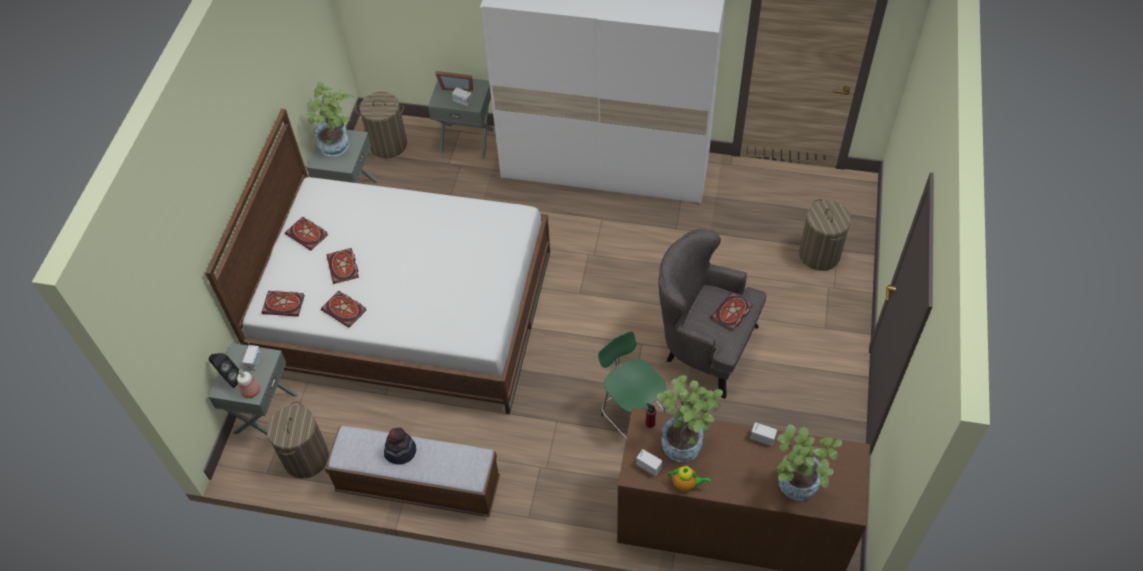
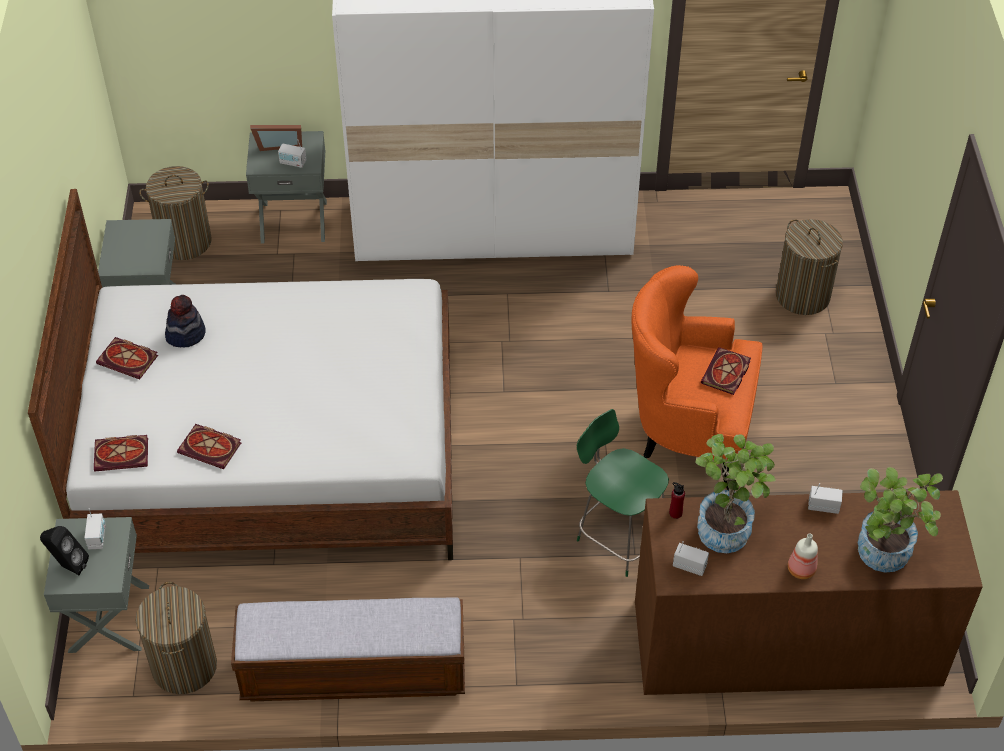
camera: 15 degrees left, 5 degrees down
(250, 391) = (103, 577): bottle -> bottle (800, 570)
(338, 146) = (135, 243): potted plant -> none
(344, 267) = (193, 394): book -> none
(400, 451) = (333, 621): hat -> hat (185, 334)
(686, 484) = (743, 578): teapot -> none
(704, 347) = (687, 432): grey armchair -> orange armchair

